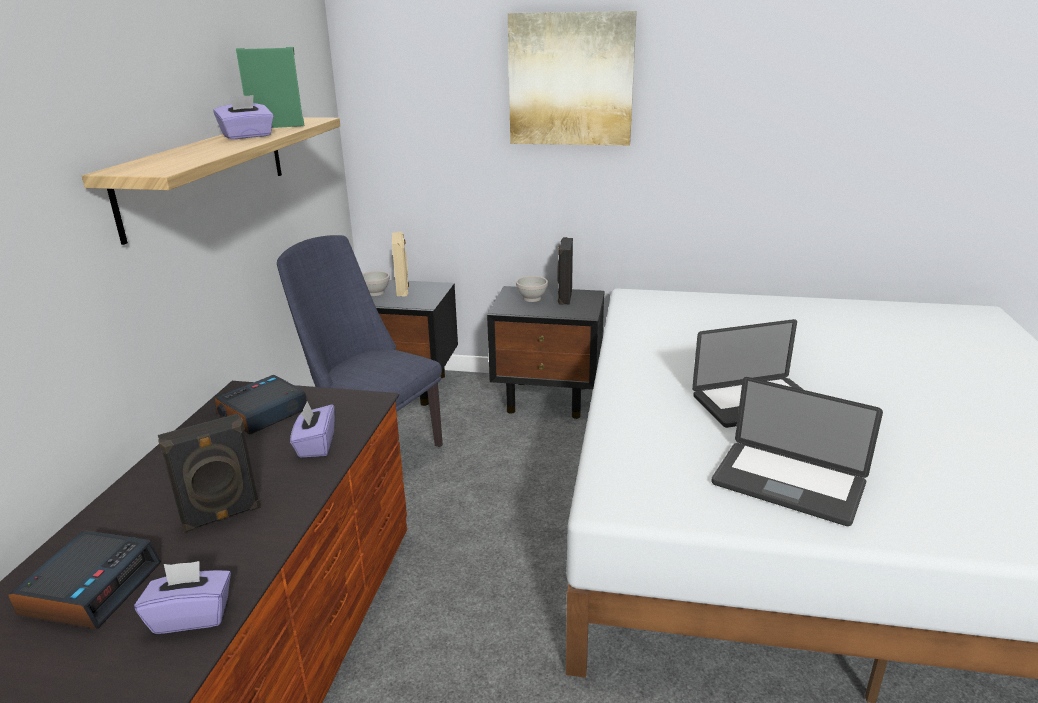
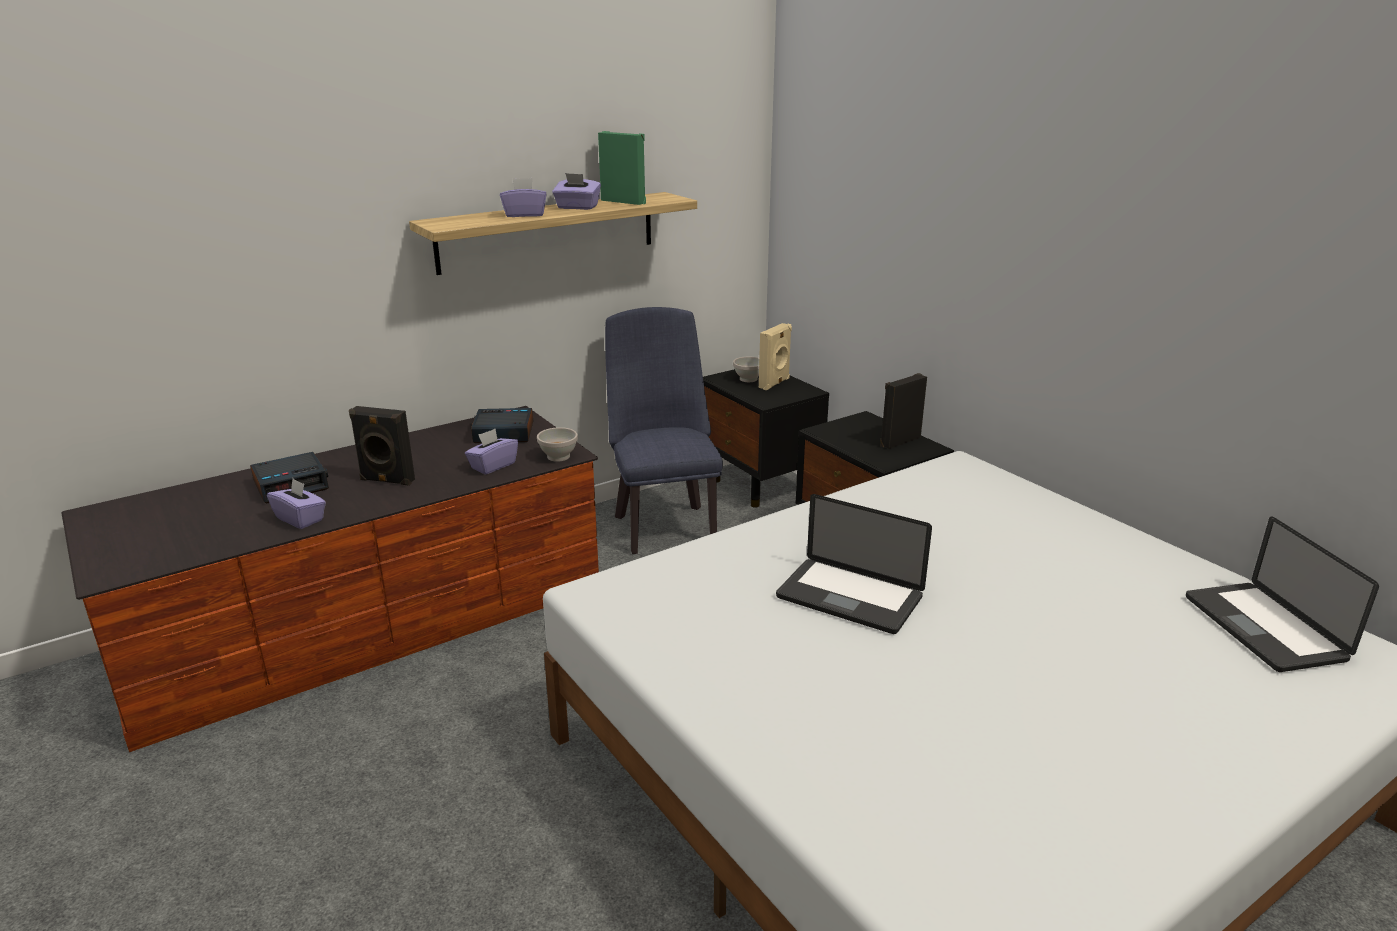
camera: 45 degrees right, 0 degrees up
(214, 148) = (524, 214): none -> purple tissue box
(531, 298) = (866, 431): white bowl -> white bowl (559, 456)
(571, 80) = (954, 194): picture -> none
(787, 484) = (729, 657): laptop -> laptop (1263, 628)

